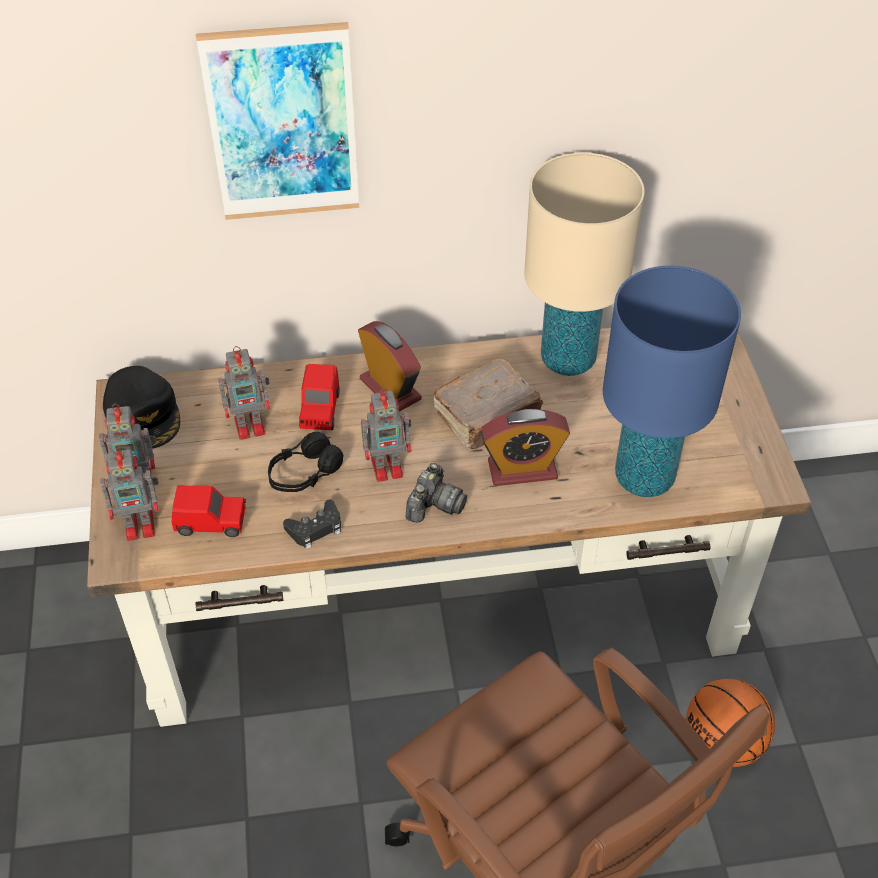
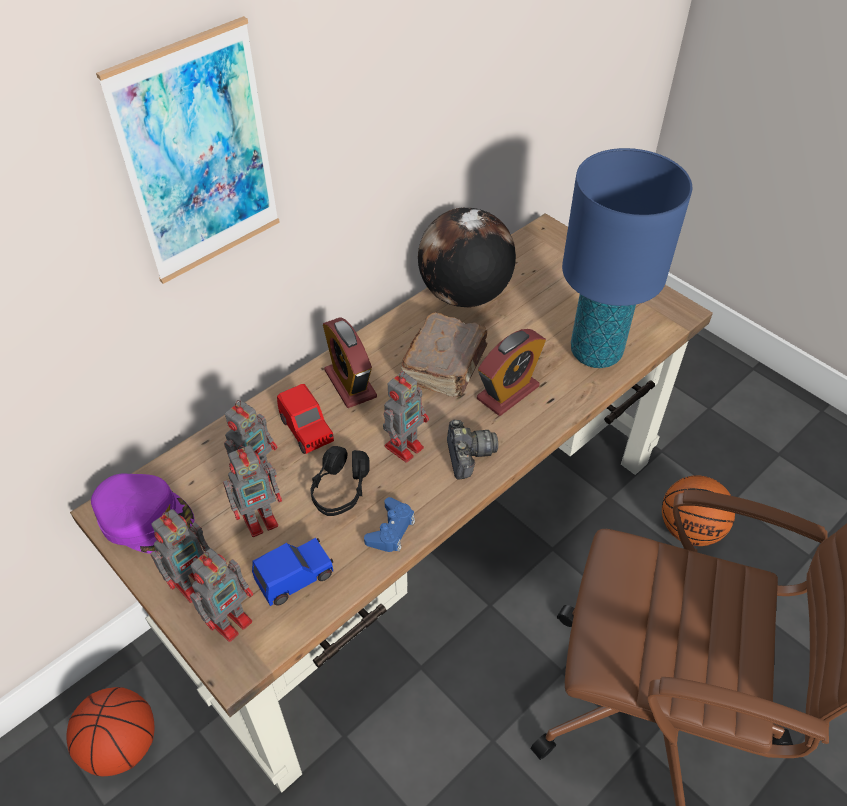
camera: 35 degrees left, 0 degrees up
(73, 613) = (122, 746): none -> basketball
(144, 414) = (146, 517): black cap -> purple cap
(211, 522) = (295, 578): red toy car -> blue toy car
(225, 462) = (261, 518): none -> toy robot
(315, 528) = (391, 530): black game controller -> blue game controller
(390, 389) = (350, 384): alarm clock -> alarm clock turned 135 degrees counterclockwise
(567, 359) = (464, 295): beige table lamp -> globe

